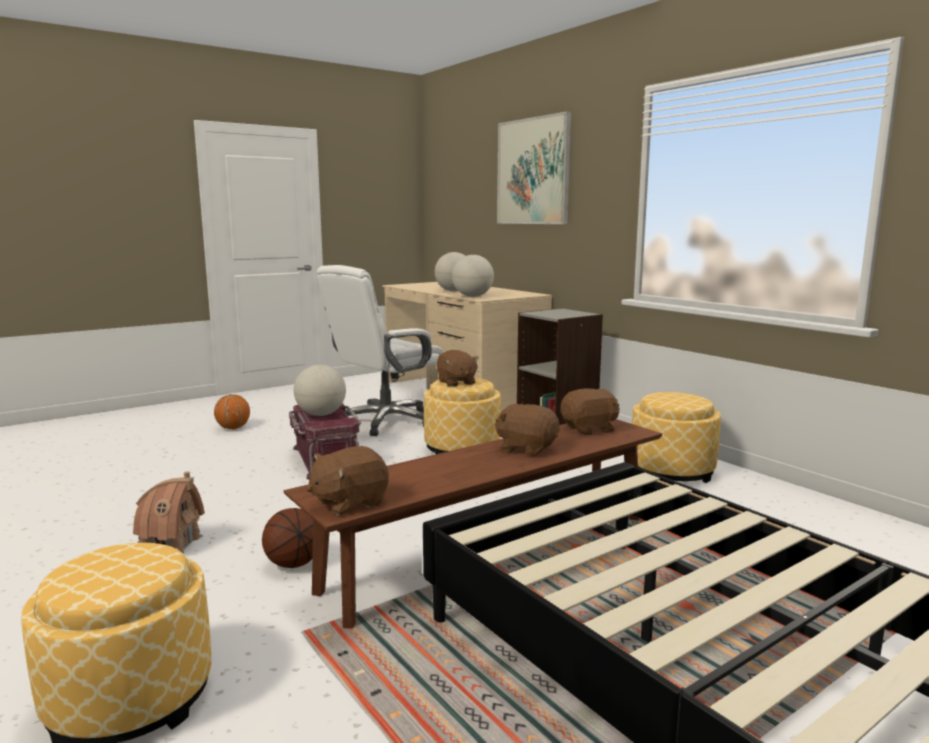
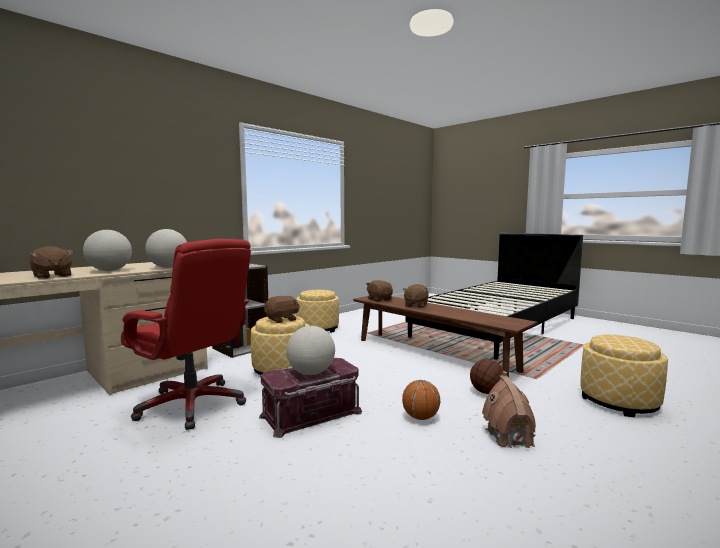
camera: 100 degrees left, 5 degrees down
(233, 428) = (175, 511): basketball -> basketball (420, 417)
(349, 503) = (512, 321): brown plush toy -> brown plush toy (52, 276)
(385, 421) = (192, 405): white office chair -> red office chair
(533, 171) = (131, 157): picture -> none

